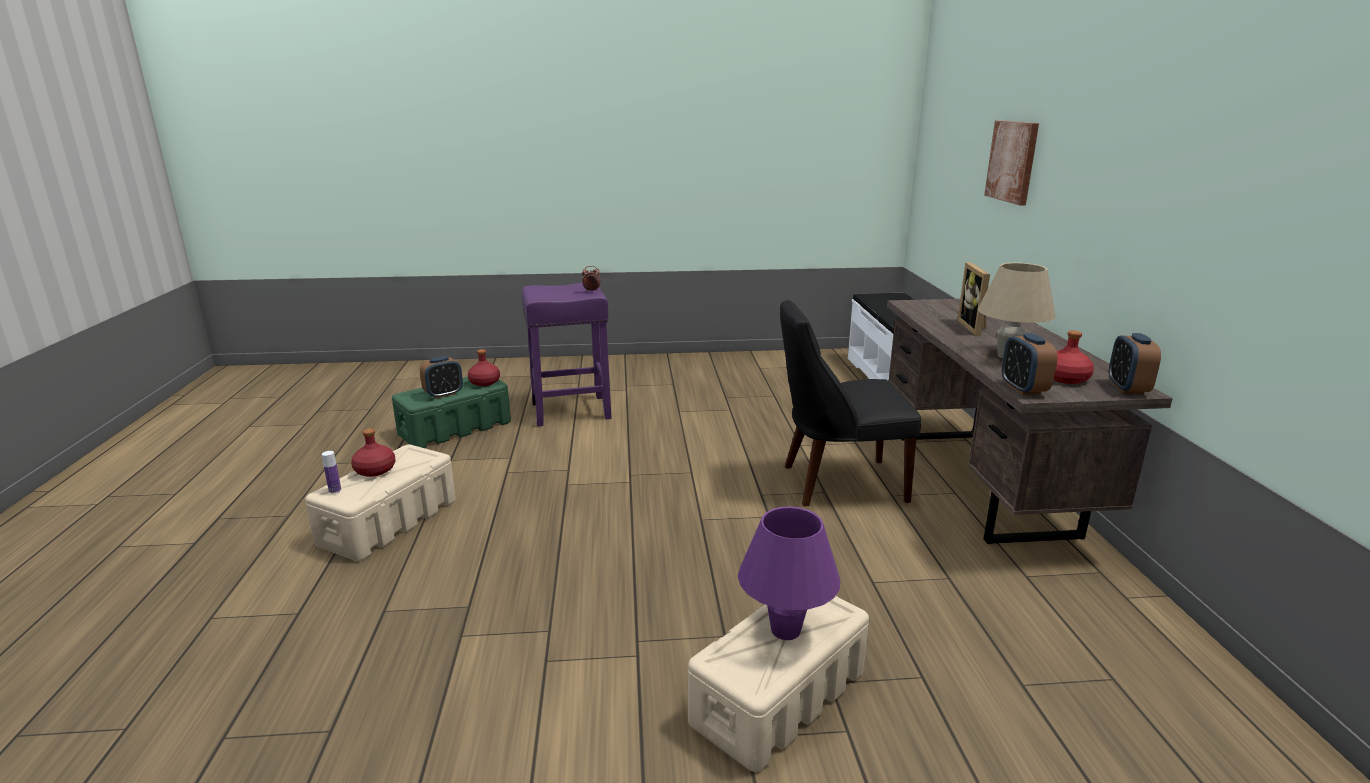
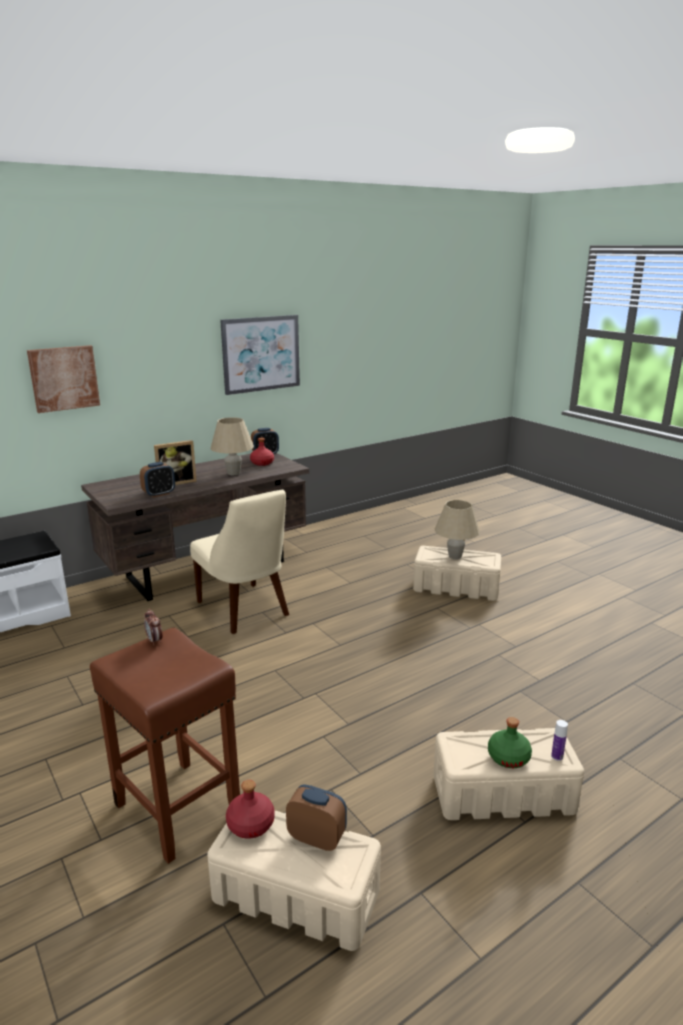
camera: 120 degrees left, 0 degrees up
(375, 470) = (508, 757): red bottle -> green bottle
(456, 428) = (295, 894): green storage box -> beige storage box
(569, 411) = (179, 809): purple stool -> brown stool
(785, 630) = (455, 556): purple table lamp -> beige table lamp
(837, 483) = (245, 610): black chair -> beige chair
(1023, 389) = (288, 468): alarm clock -> alarm clock (159, 494)
(1221, 188) = (261, 354): none -> picture

